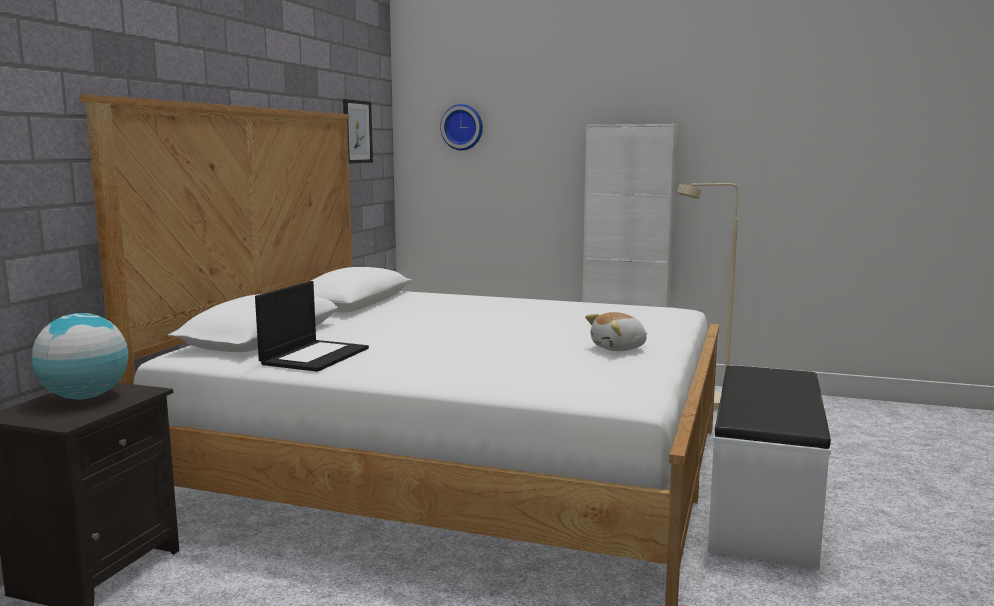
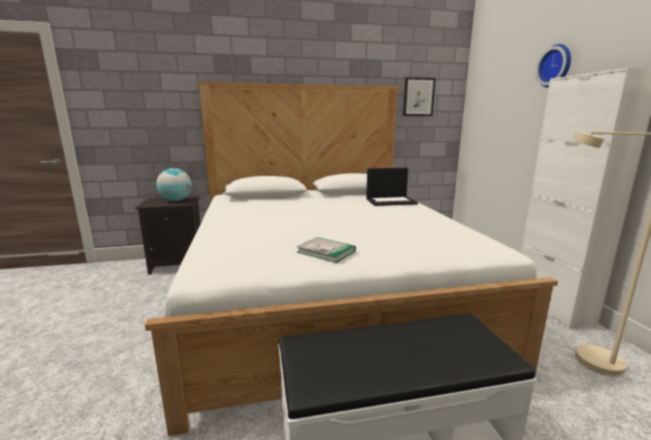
camera: 60 degrees right, 5 degrees up
(315, 356) = (239, 206): laptop -> laptop (391, 201)
(462, 127) = (495, 90): wall clock -> wall clock (556, 66)
(619, 348) = (326, 251): plush toy -> book

